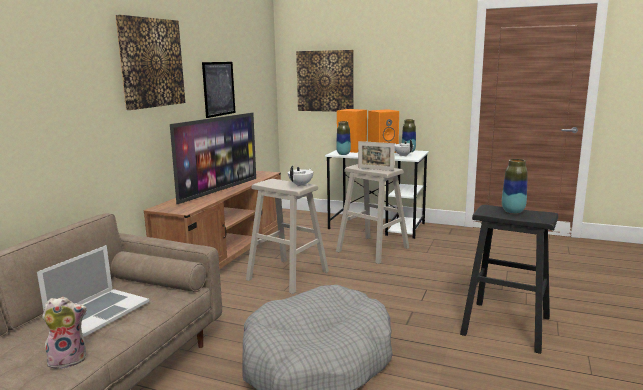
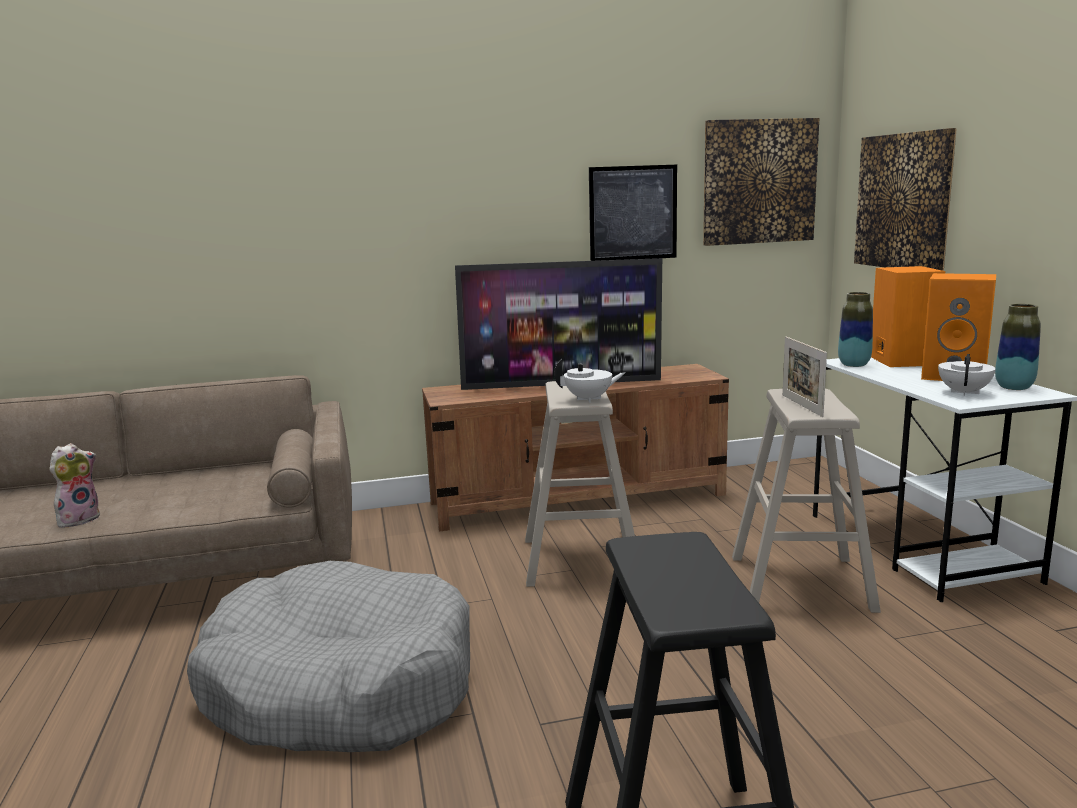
camera: 55 degrees right, 0 degrees up
(69, 359) = (79, 519): plush toy -> plush toy turned 90 degrees counterclockwise
(98, 311) = (193, 488): laptop -> none
(151, 63) = (462, 171): picture -> picture (759, 182)
(513, 211) = (692, 570): vase -> none

